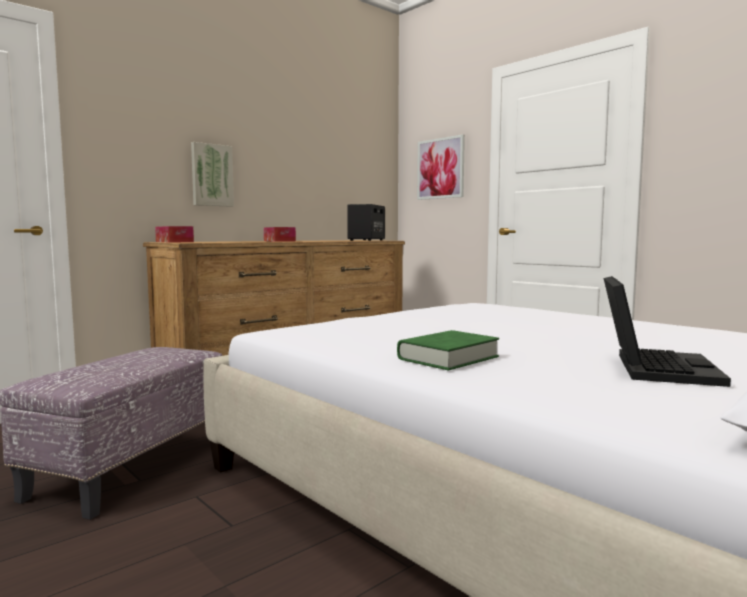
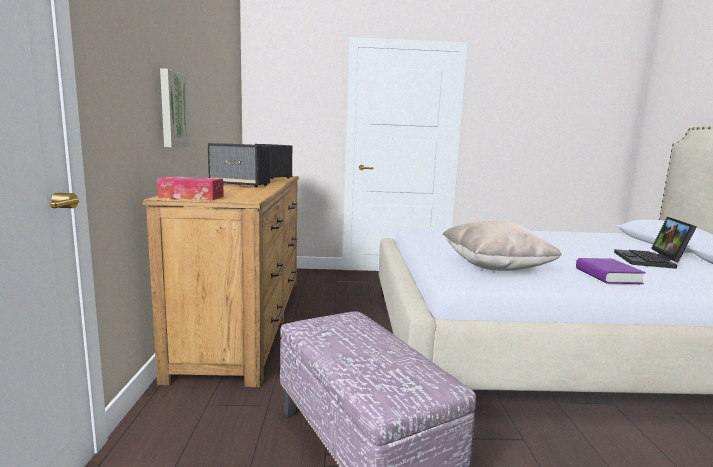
camera: 50 degrees left, 5 degrees up
(279, 241) = (240, 184): tissue box -> speaker
(361, 331) = (495, 267): none -> beige pillow
(440, 168) = (295, 111): picture -> none
(448, 358) = (607, 276): green book -> purple book
(653, 367) = (651, 261): laptop -> laptop turned 135 degrees counterclockwise

